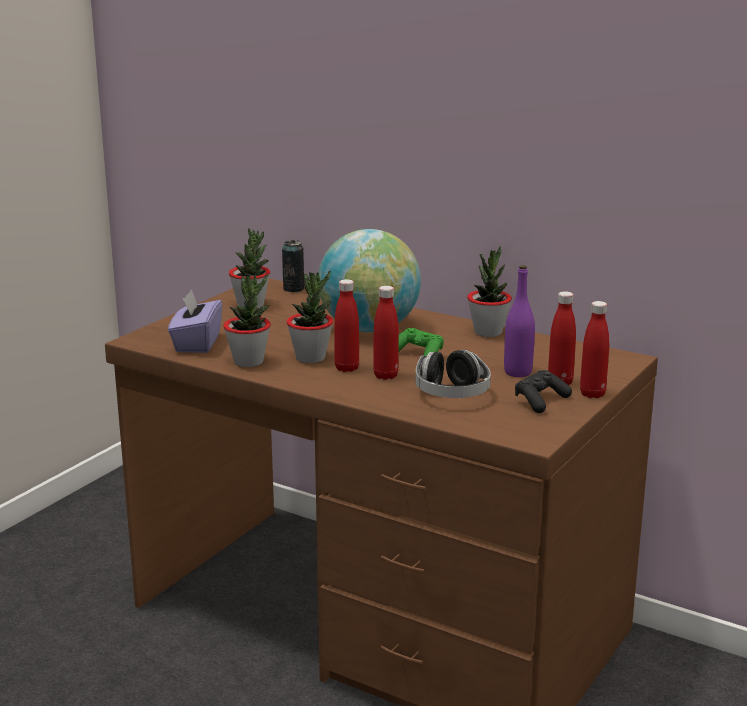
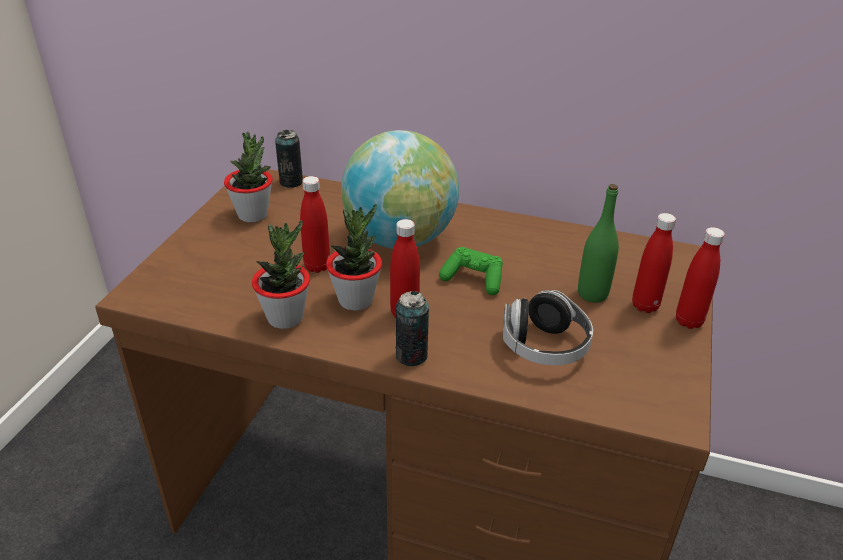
camera: 15 degrees left, 15 degrees up
(196, 343) = (211, 291): purple tissue box -> none
(338, 389) = (411, 356): none -> can
(385, 376) = (454, 321): red bottle -> red bottle (317, 266)
(488, 332) = (527, 230): potted plant -> none
(518, 372) = (592, 294): purple bottle -> green bottle
(540, 401) = (643, 343): black game controller -> none

